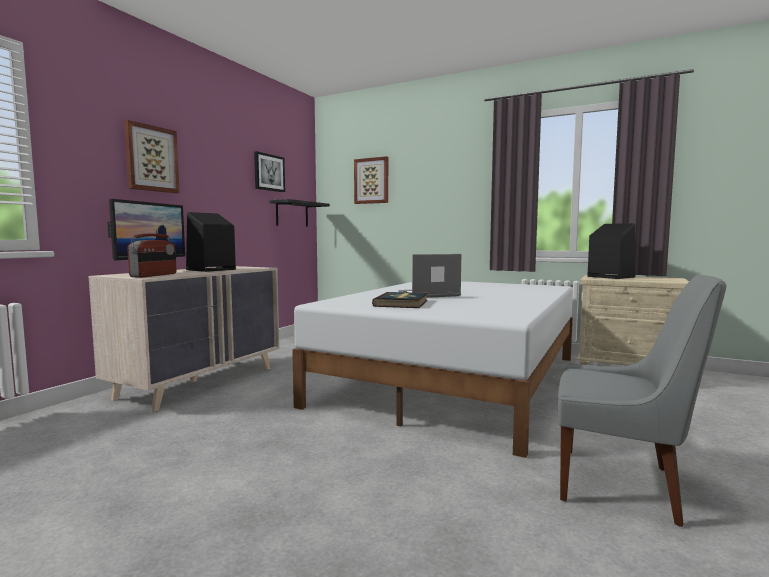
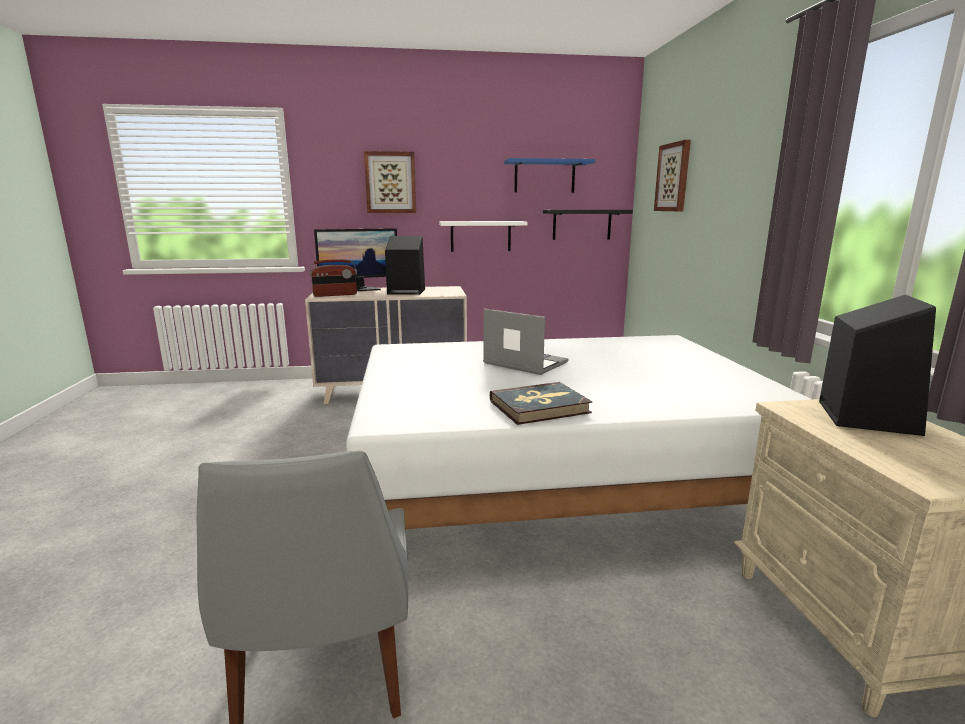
camera: 55 degrees right, 10 degrees up
(229, 220) = (480, 236): none -> white shelf
(269, 172) = (544, 176): picture -> blue shelf
(401, 303) = (436, 367): book -> book (539, 407)

